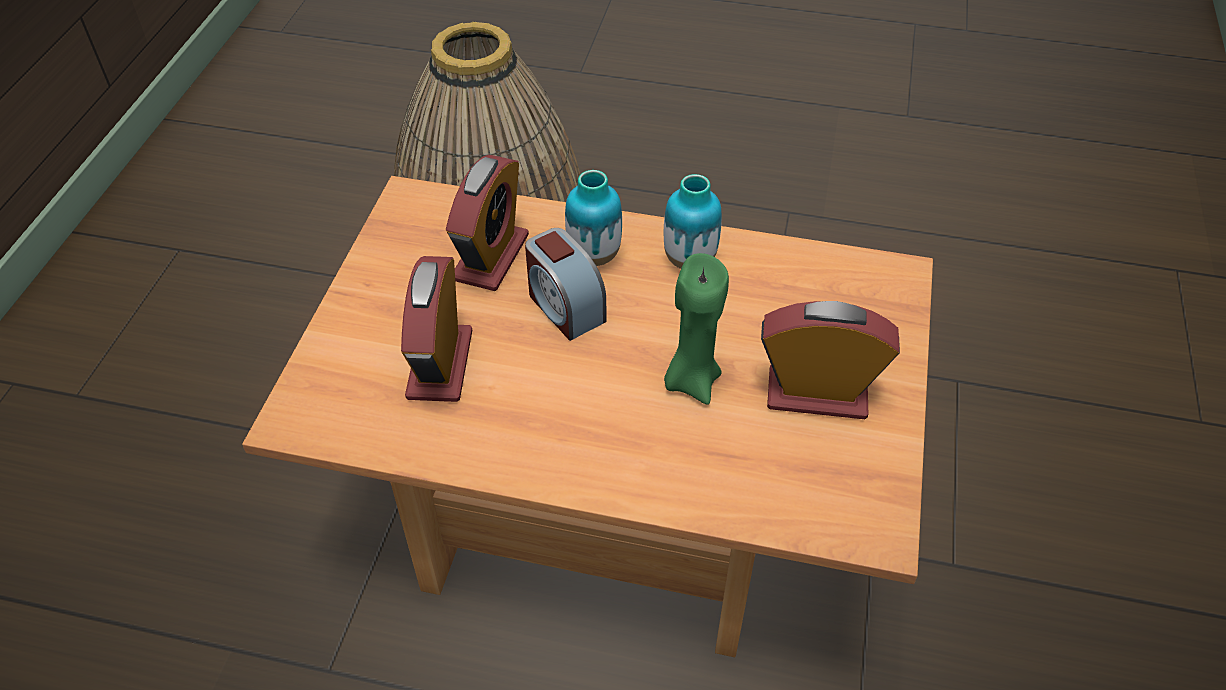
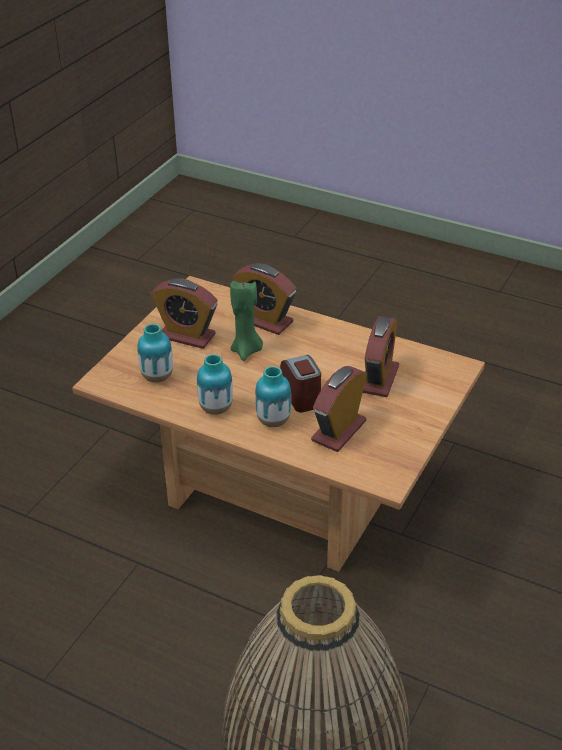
camera: 165 degrees left, 10 degrees down
(688, 463) = (265, 321): none -> alarm clock
(813, 298) = (157, 377): none -> vase

